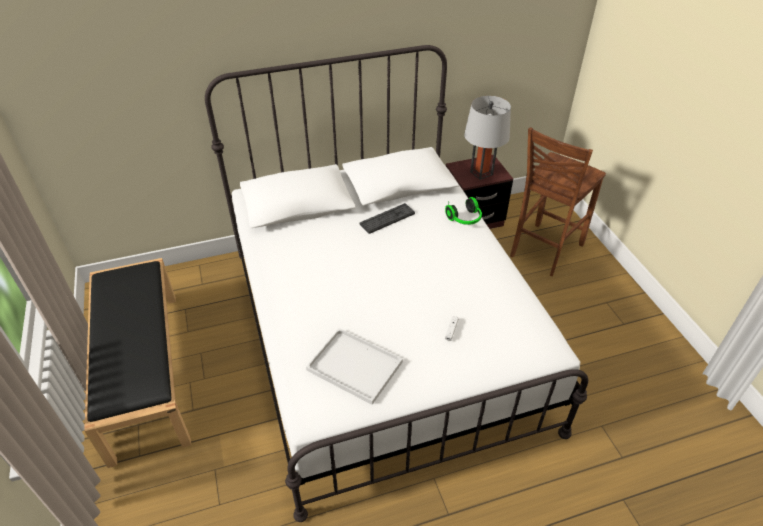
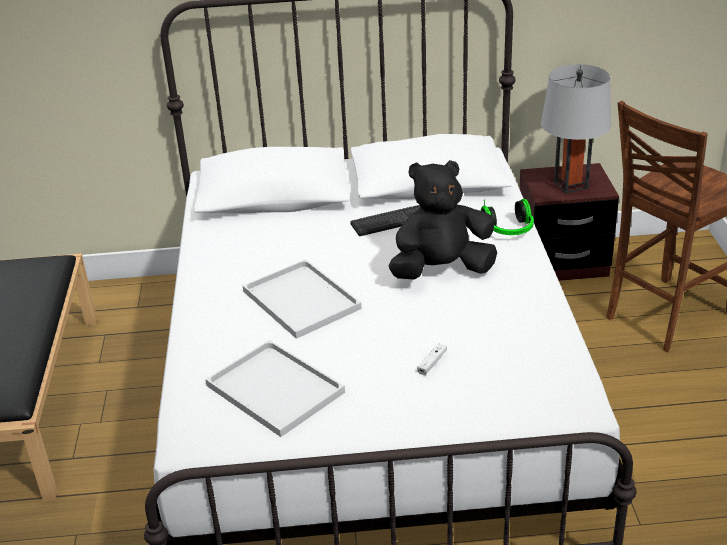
camera: 15 degrees right, 10 degrees down
(346, 290) = (299, 299): none -> white tray
(432, 255) = (442, 270): none -> black plush toy

